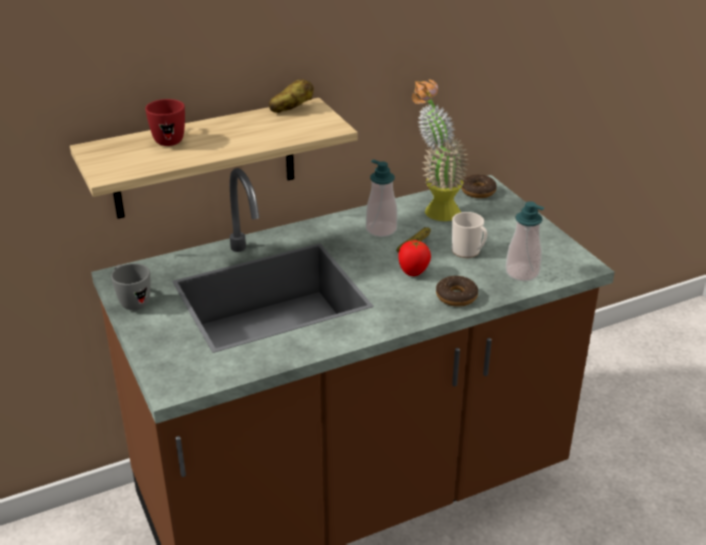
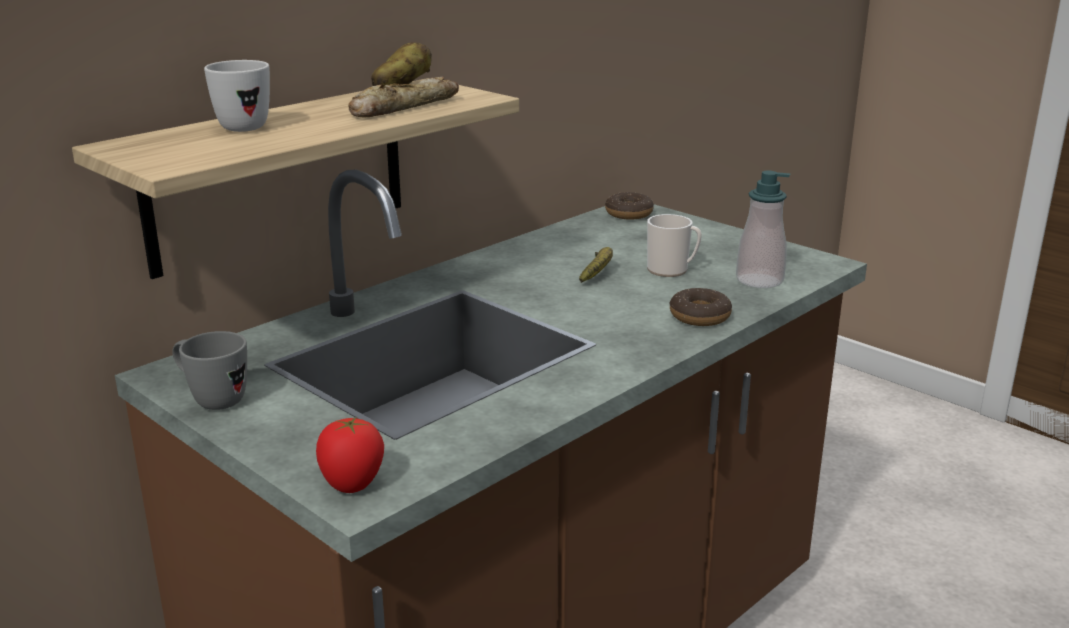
camera: 20 degrees left, 10 degrees down
(169, 139) = (240, 126): red mug -> white mug
(276, 132) = (403, 107): none -> bread
(381, 229) = (536, 265): soap dispenser -> none
(413, 273) = (619, 301): tomato -> tomato (352, 486)
(434, 209) = (589, 236): potted plant -> none

